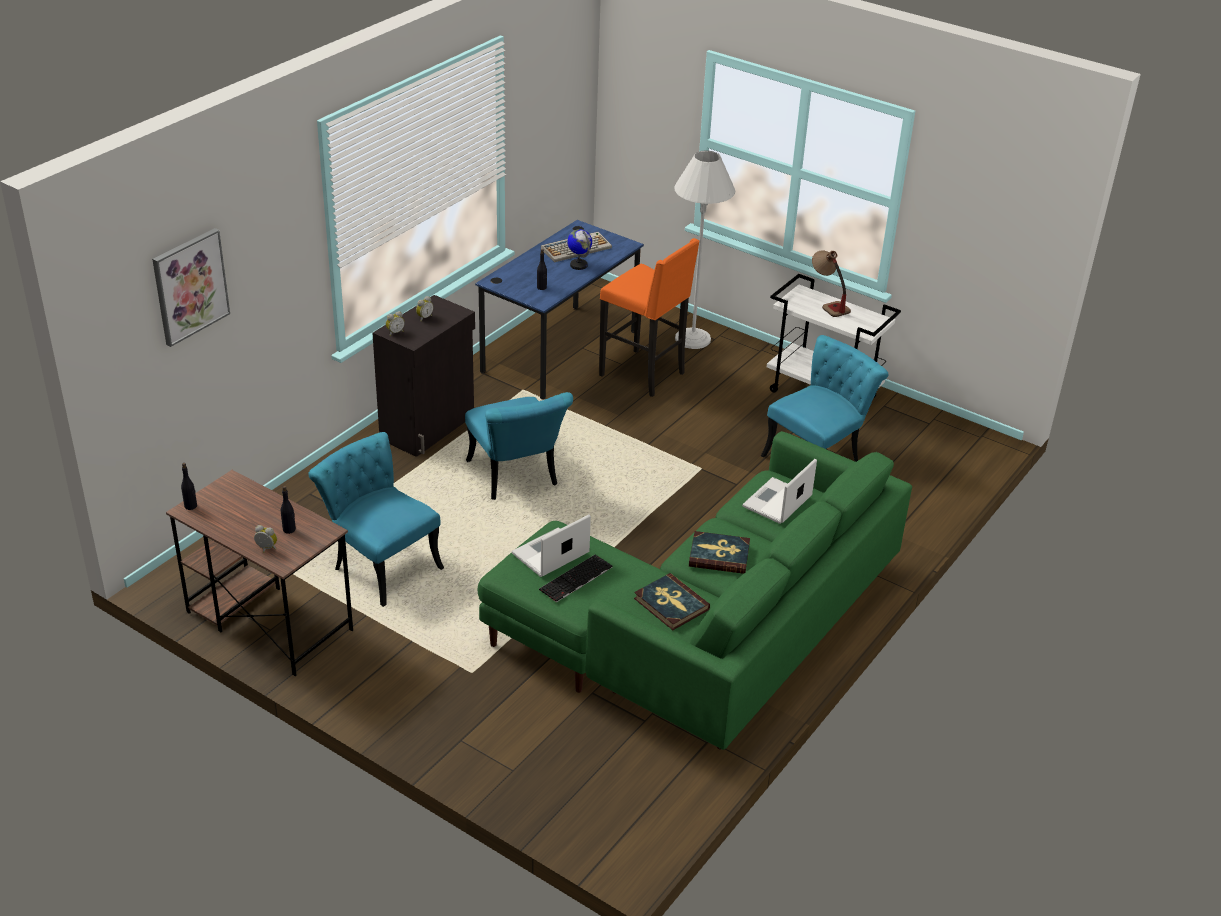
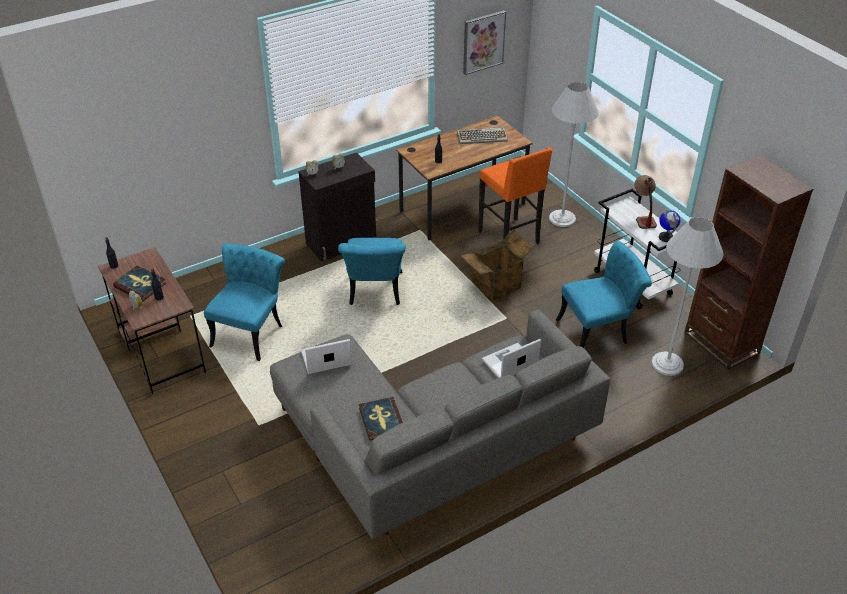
camera: 25 degrees right, 5 degrees up
(190, 286) = (143, 119): picture -> picture (483, 42)
(380, 564) = (251, 331): turquoise chair -> turquoise chair turned 45 degrees clockwise
(560, 351) = (462, 207): blue desk -> brown desk
(576, 579) = (330, 382): keyboard -> none
(578, 265) = (475, 150): globe -> globe (665, 237)
(665, 434) = (497, 286): none -> cardboard box
(706, 636) = (430, 446): green sofa -> grey sofa
(719, 555) = (440, 392): book -> book (140, 285)
(917, 474) = (667, 364): none -> white floor lamp
(960, 436) = (721, 343): none -> brown bookcase

